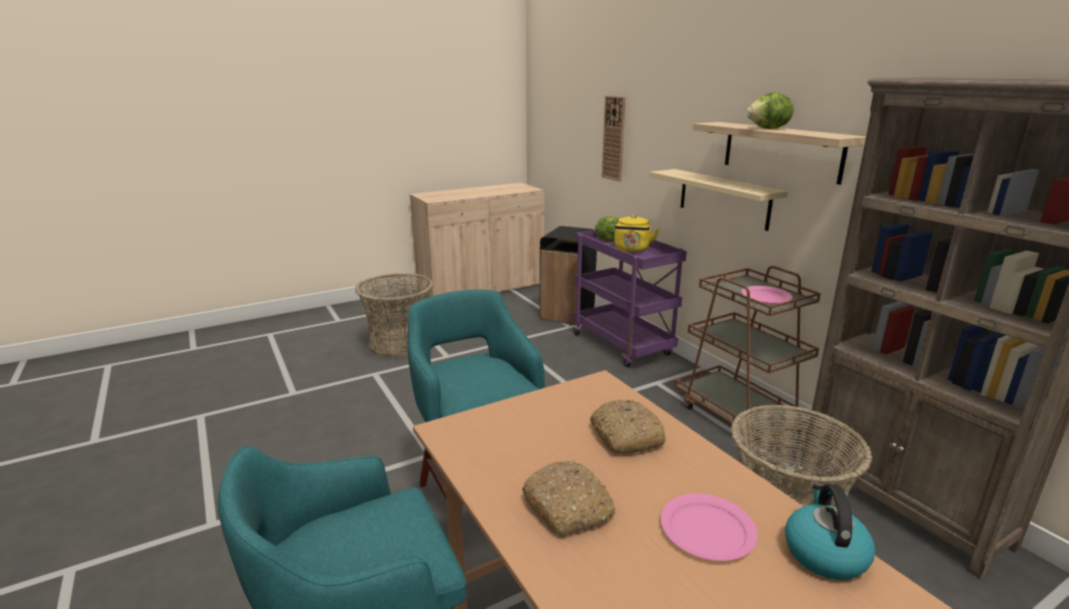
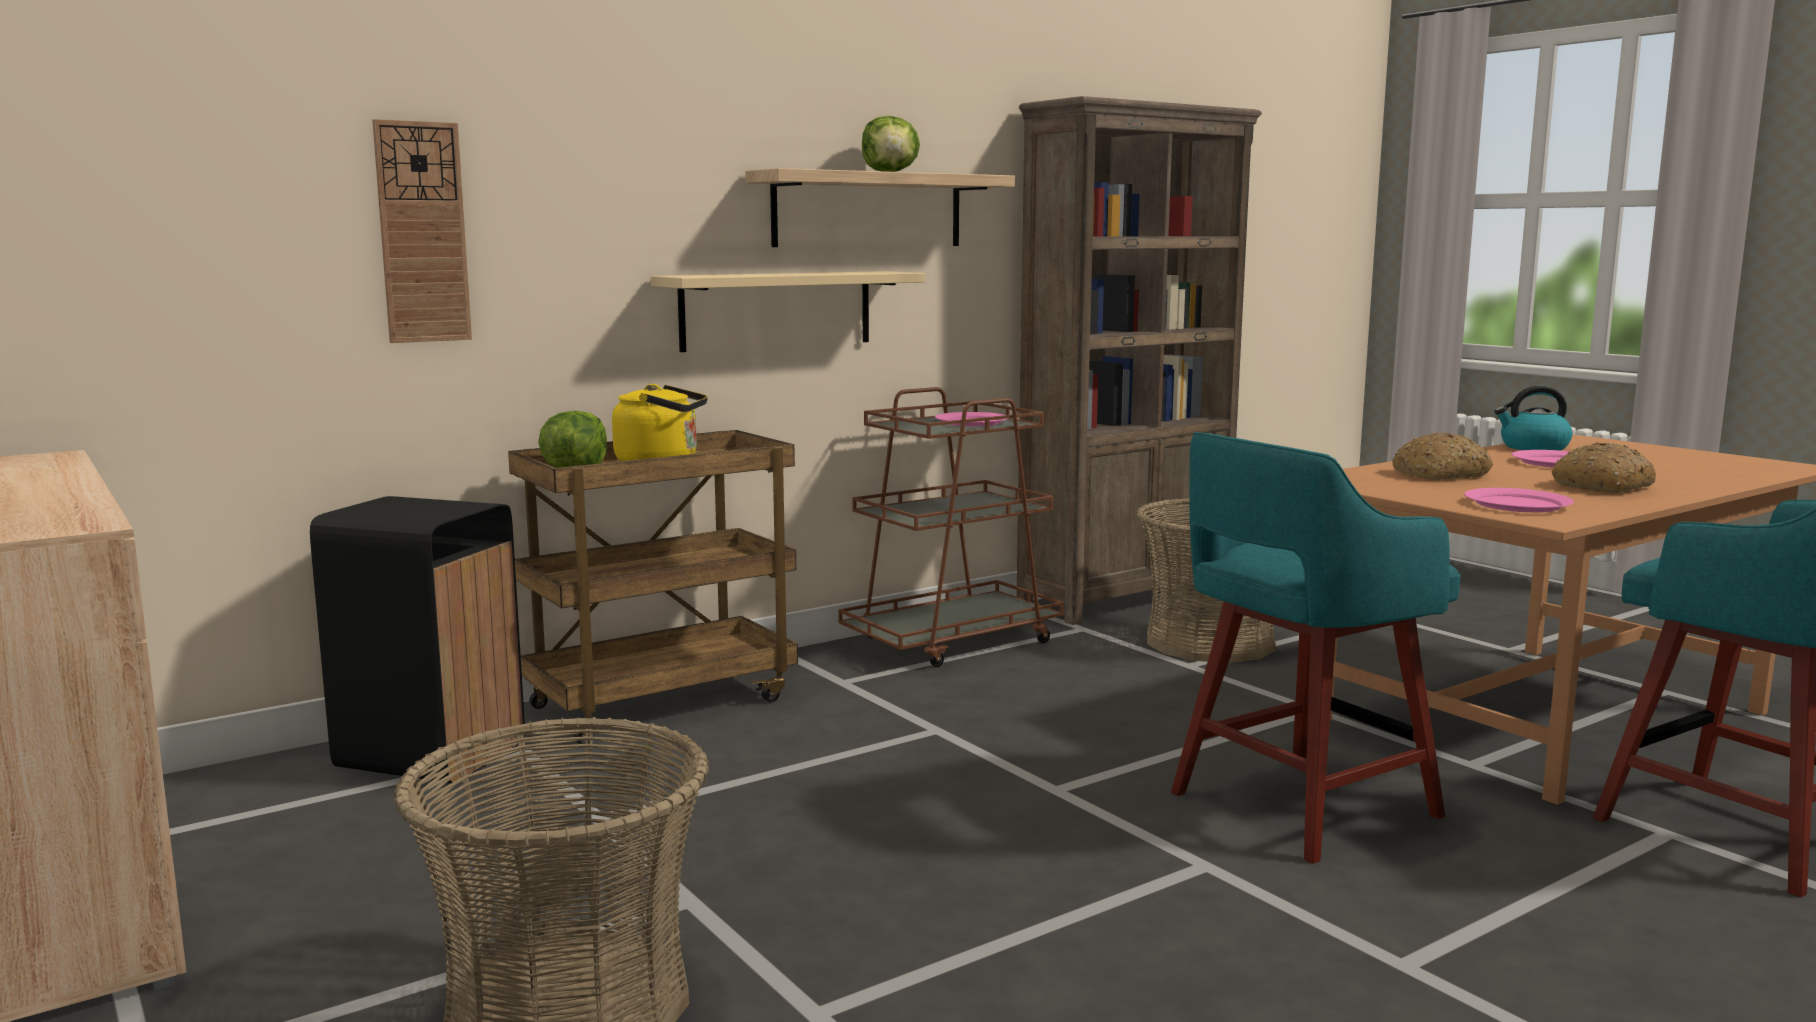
camera: 95 degrees left, 10 degrees down
(498, 434) = (1516, 504): none -> pink plate
(623, 345) = (663, 702): purple cart -> brown cart

